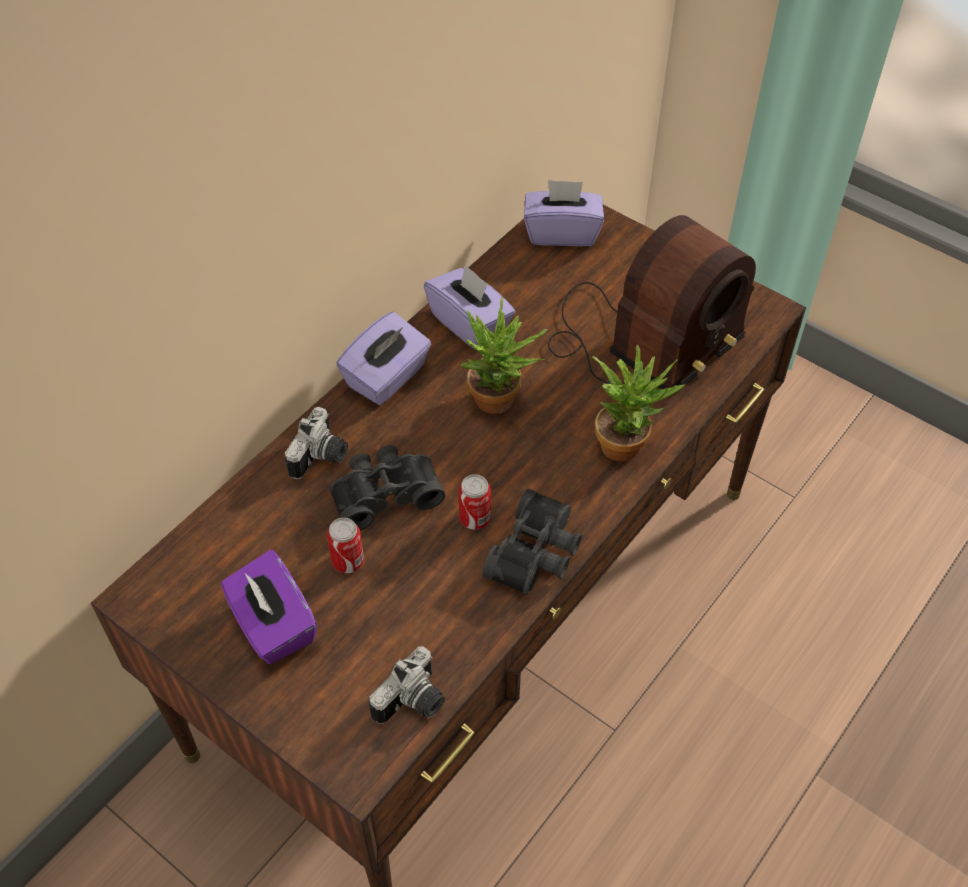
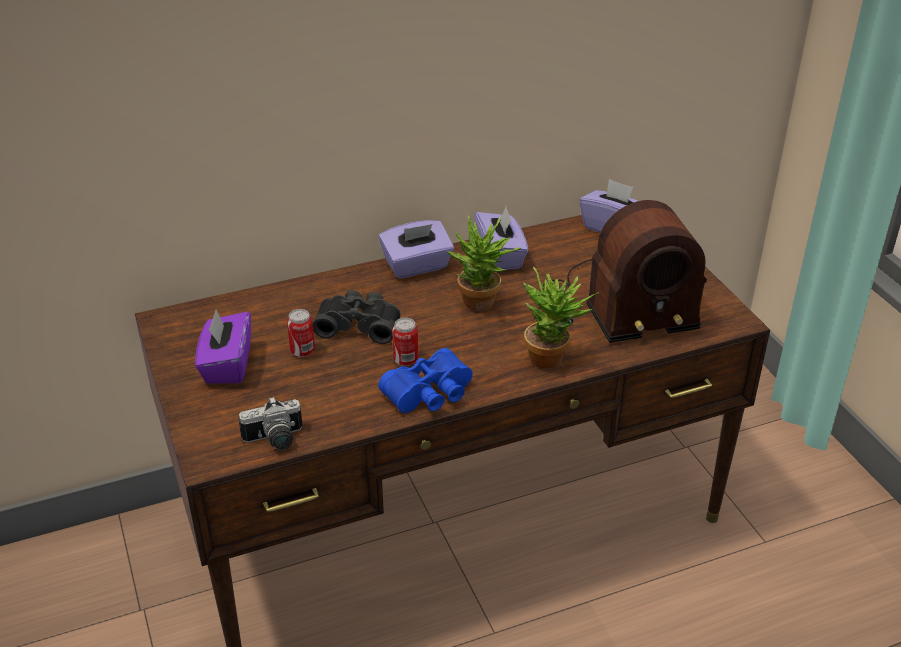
camera: 30 degrees right, 15 degrees down
(322, 458) = (336, 292): camera -> none
(537, 554) = (431, 395): black binoculars -> blue binoculars

